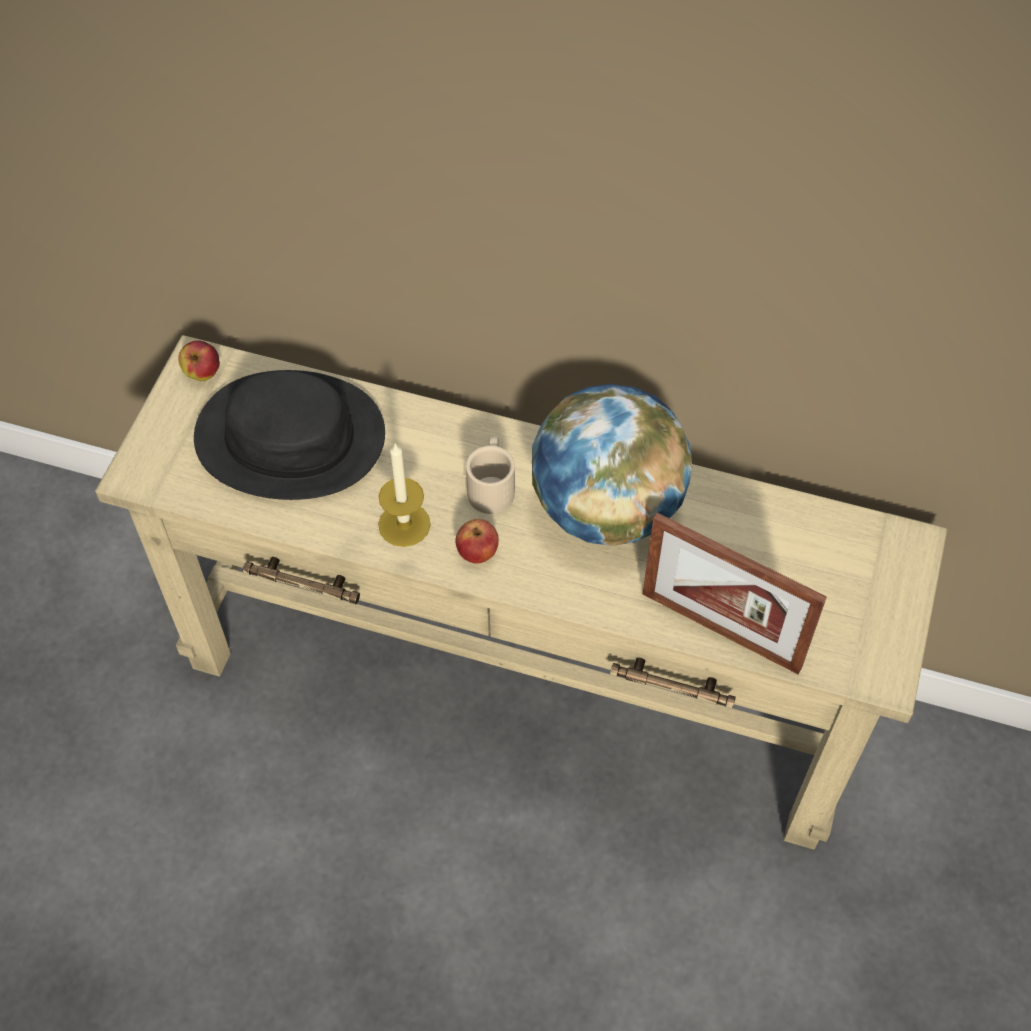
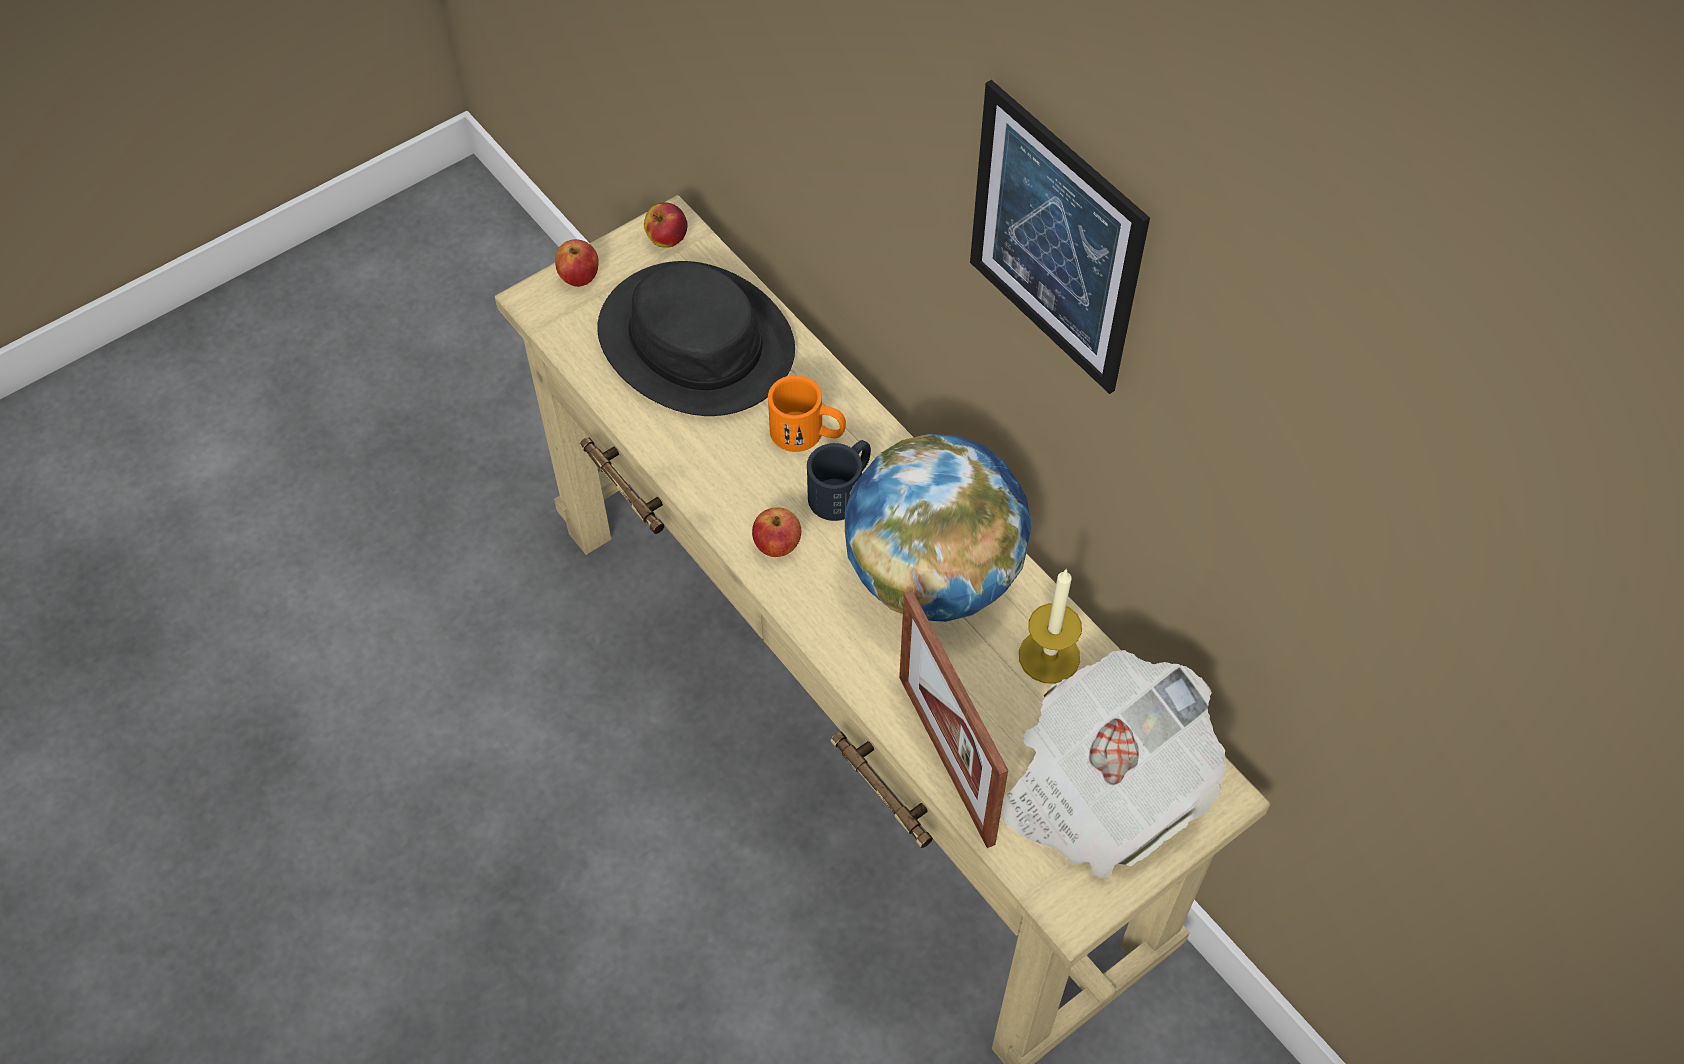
camera: 35 degrees right, 0 degrees up
(155, 439) = (579, 277): none -> apple
(404, 524) = (732, 480): candle -> candle (1049, 656)
(432, 458) = (808, 433): none -> orange mug
(492, 485) = (842, 490): beige mug -> black mug
(653, 180) = (1055, 240): none -> picture
(837, 585) = (1101, 788): none -> newspaper

